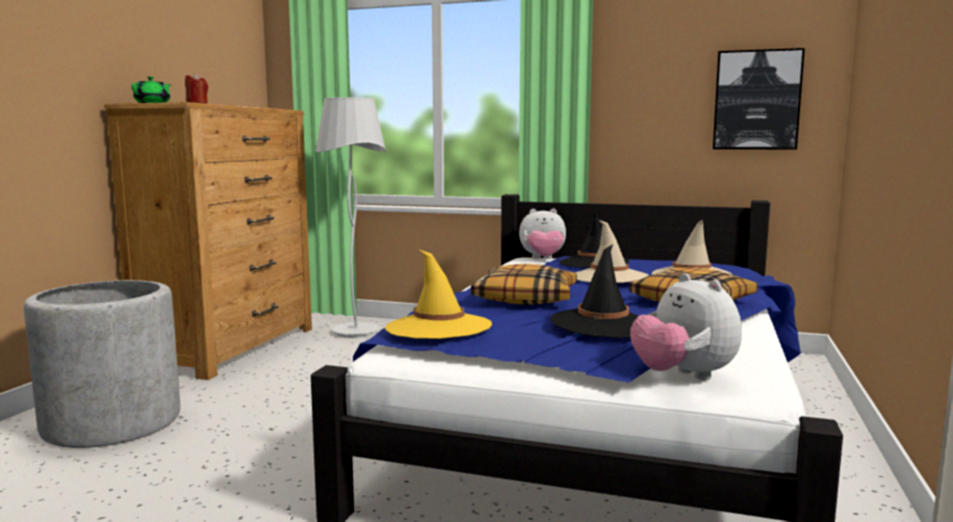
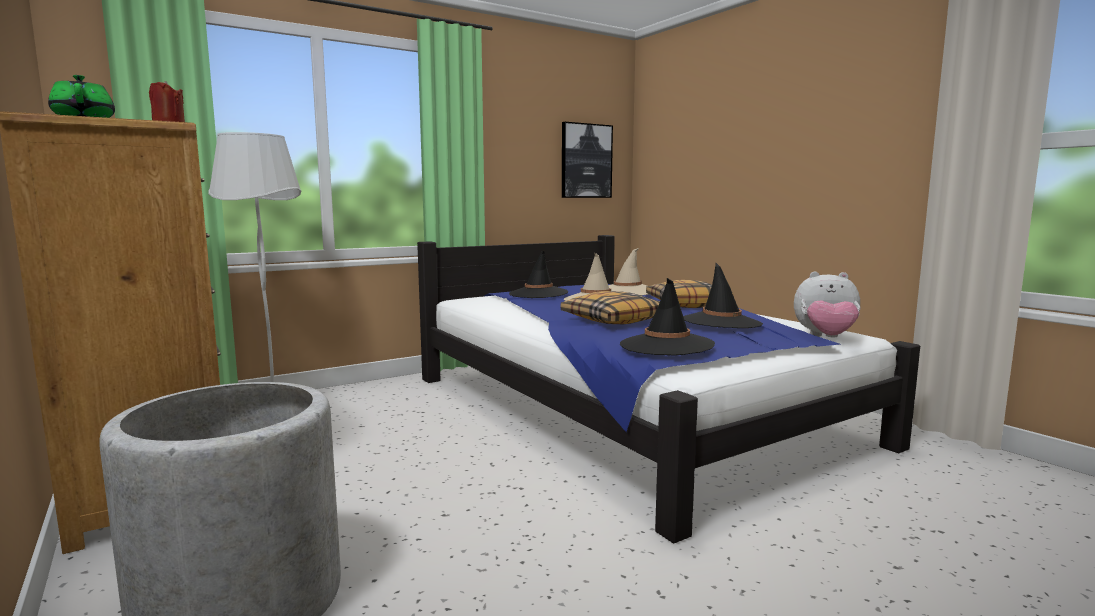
camera: 50 degrees left, 0 degrees up
(438, 327) = (666, 345): yellow hat -> black hat
(543, 259) = (472, 298): plush toy -> none

